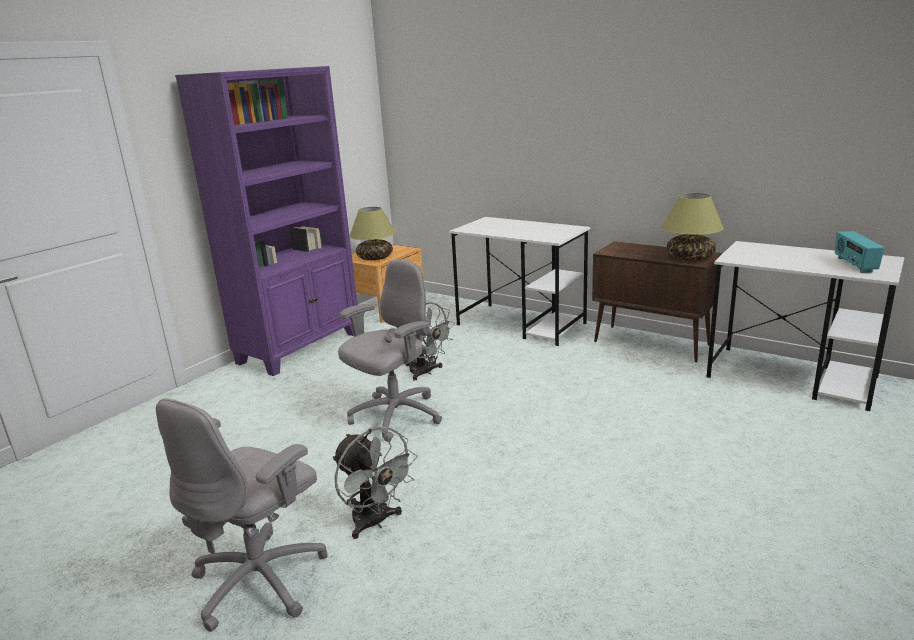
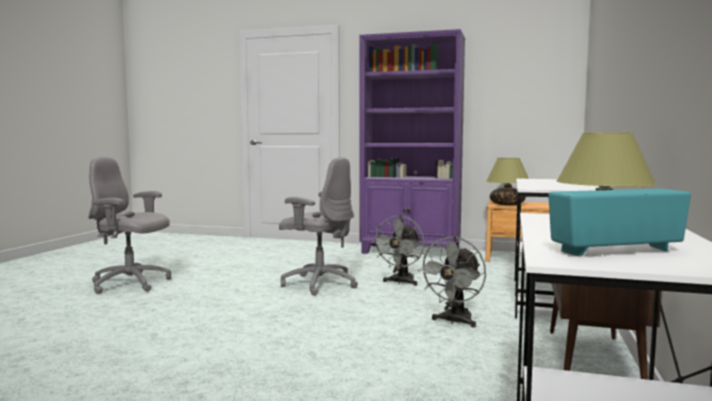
camera: 70 degrees right, 15 degrees down
(375, 523) = (179, 296): grey fan -> grey fan (454, 322)

